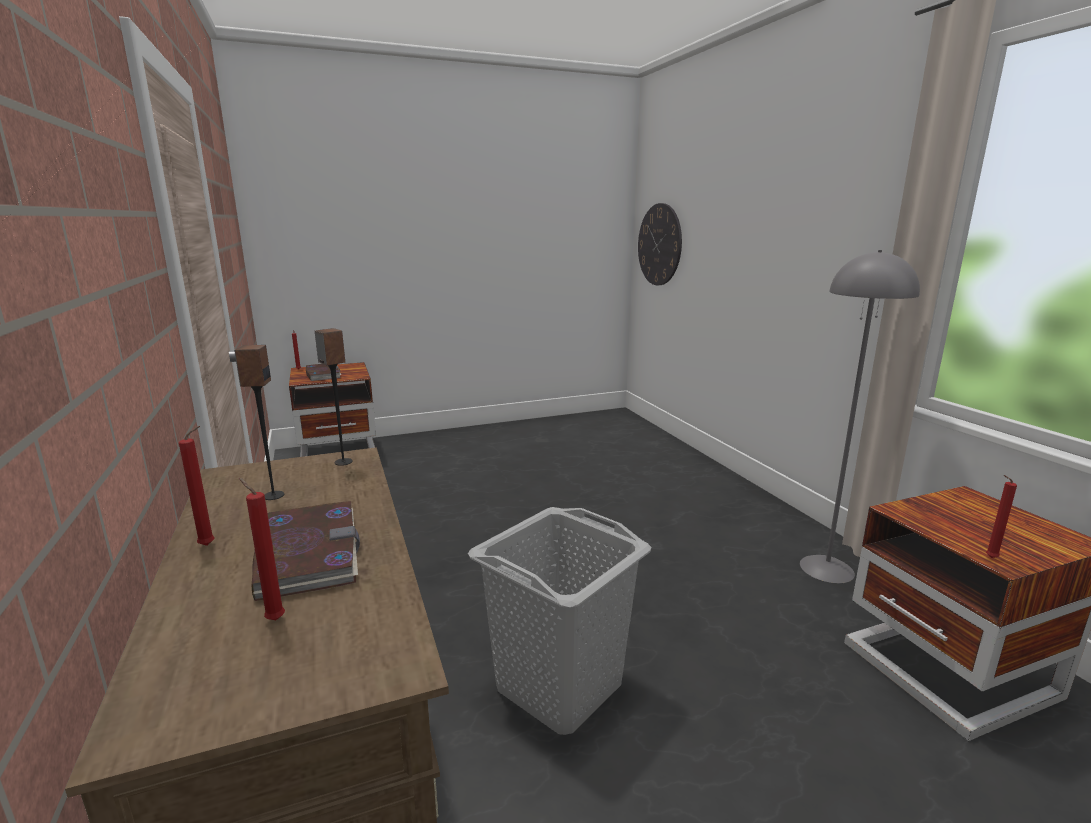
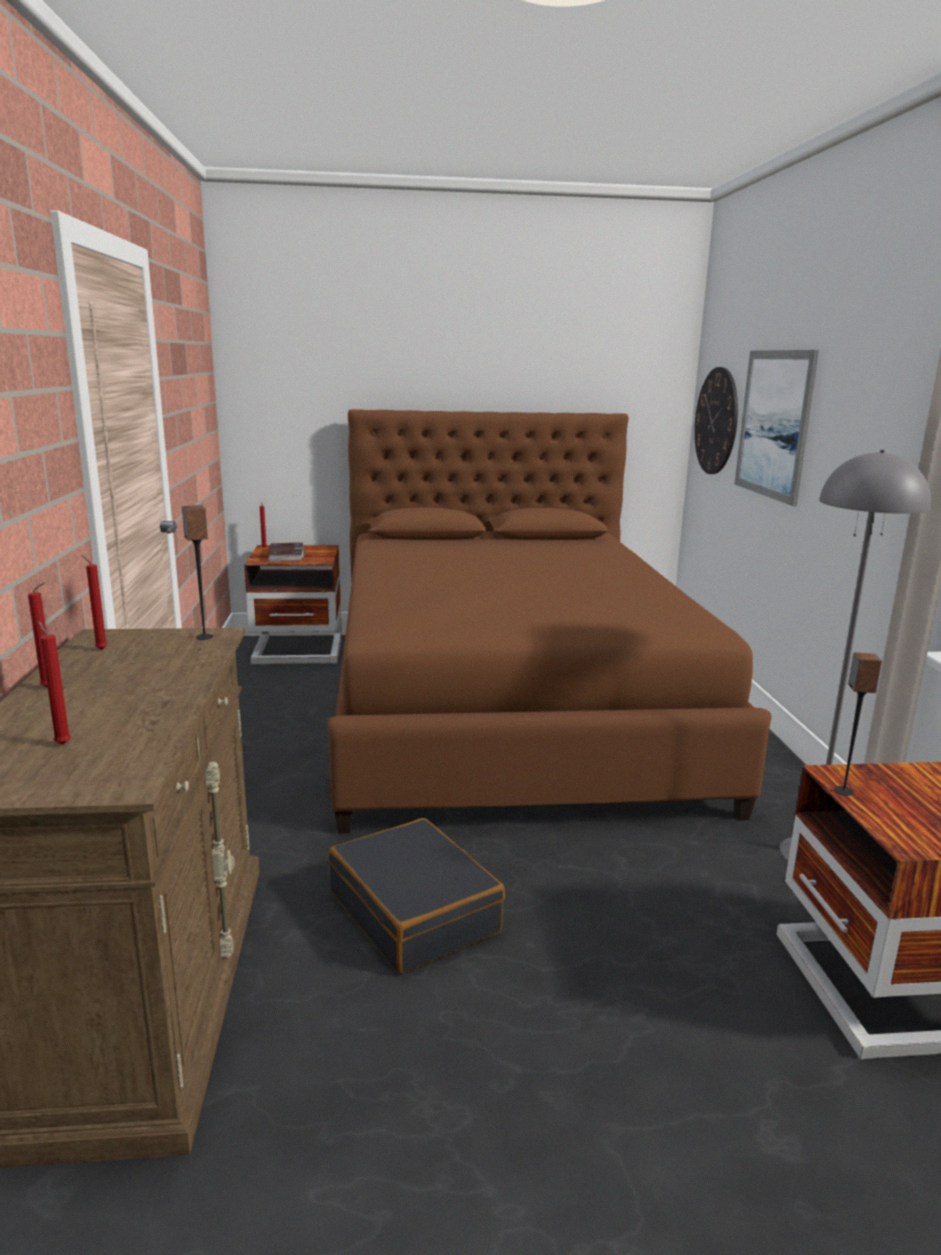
camera: 15 degrees right, 0 degrees up
(273, 495) = (124, 657): speaker -> speaker (843, 791)
(307, 553) = (119, 704): book -> none
(538, 482) = (508, 706): none -> brown bed
(557, 686) = (414, 912): grey laundry basket -> black suitcase
(720, 243) = (774, 424): none -> picture
(989, 558) = (897, 836): red candle -> red candle (100, 649)

